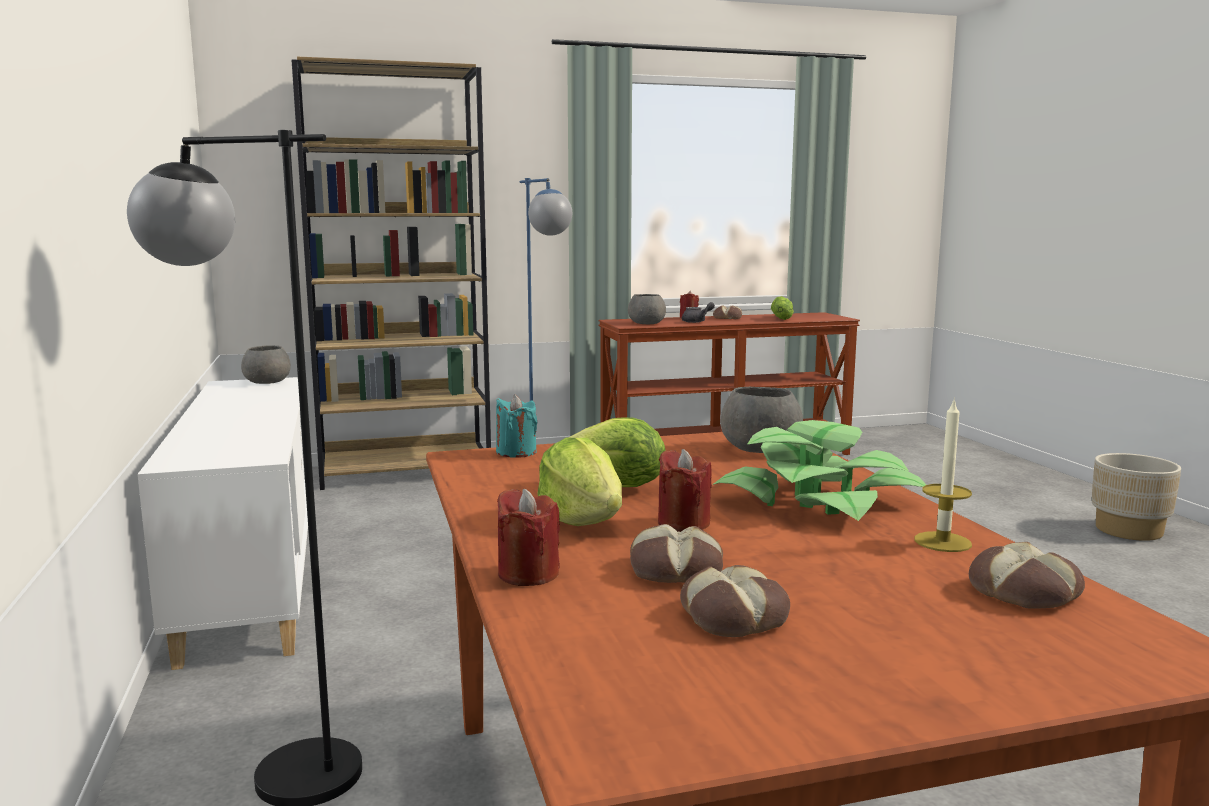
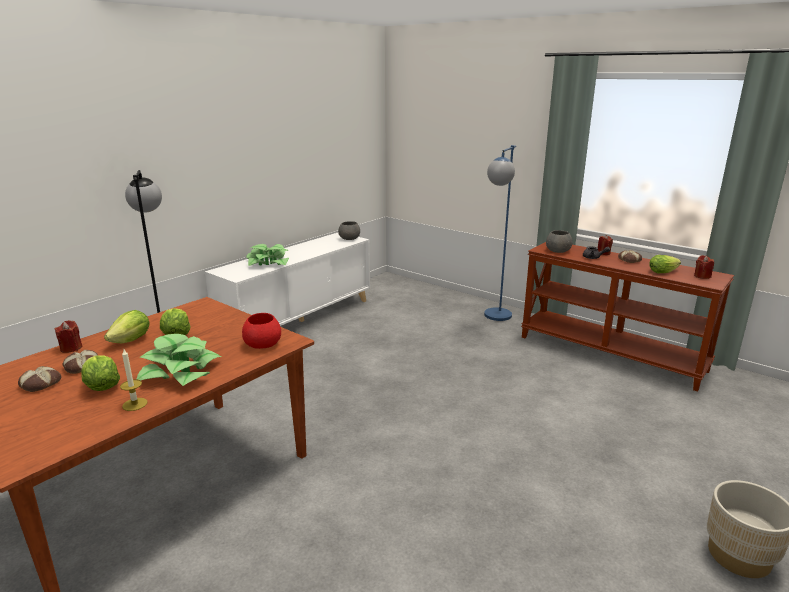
camera: 55 degrees right, 10 degrees up
(239, 431) = (268, 262): none -> potted plant
(406, 471) = (439, 296): brown bookcase -> none
(516, 452) = (216, 308): turquoise candle -> none
(683, 523) = (136, 356): red candle -> red candle (702, 276)
(758, 448) = (262, 344): grey bowl -> red bowl
(824, 560) = (102, 387): none -> lettuce
(1026, 592) = (77, 428): bread -> none

